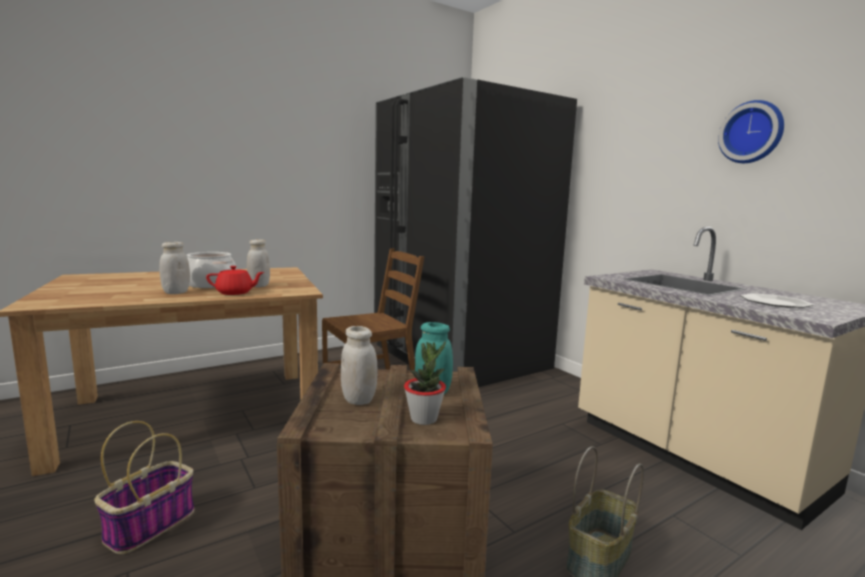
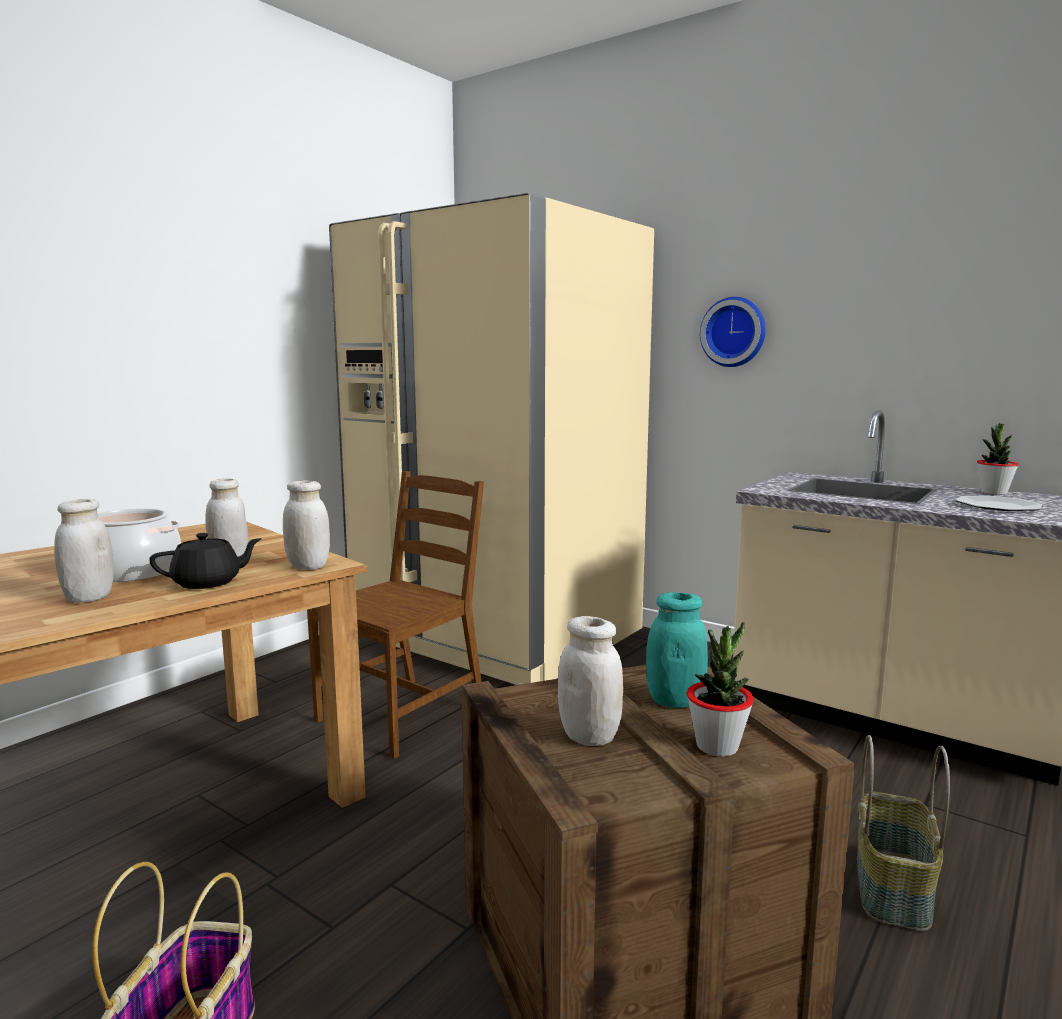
camera: 20 degrees left, 0 degrees up
(235, 293) = (208, 583): red teapot -> black teapot
(292, 291) = (308, 566): none -> white jar
(459, 357) = (498, 633): black fridge -> beige fridge
(752, 132) = (917, 284): wall clock -> wall clock (734, 332)
(792, 295) = (993, 493): none -> potted plant

